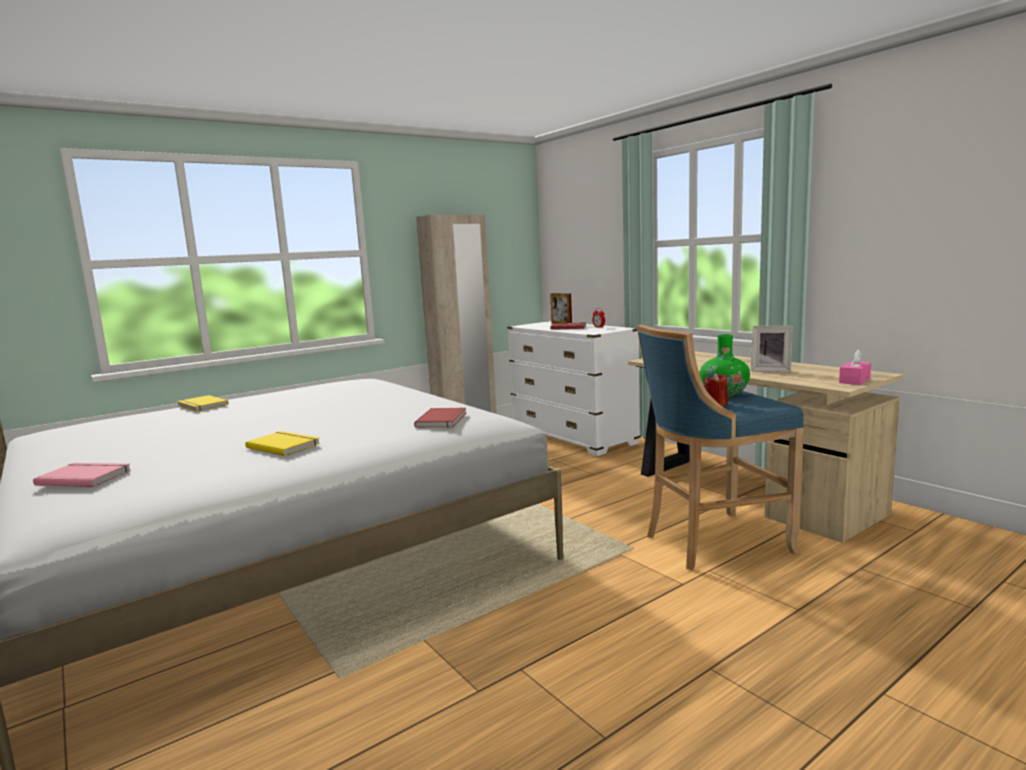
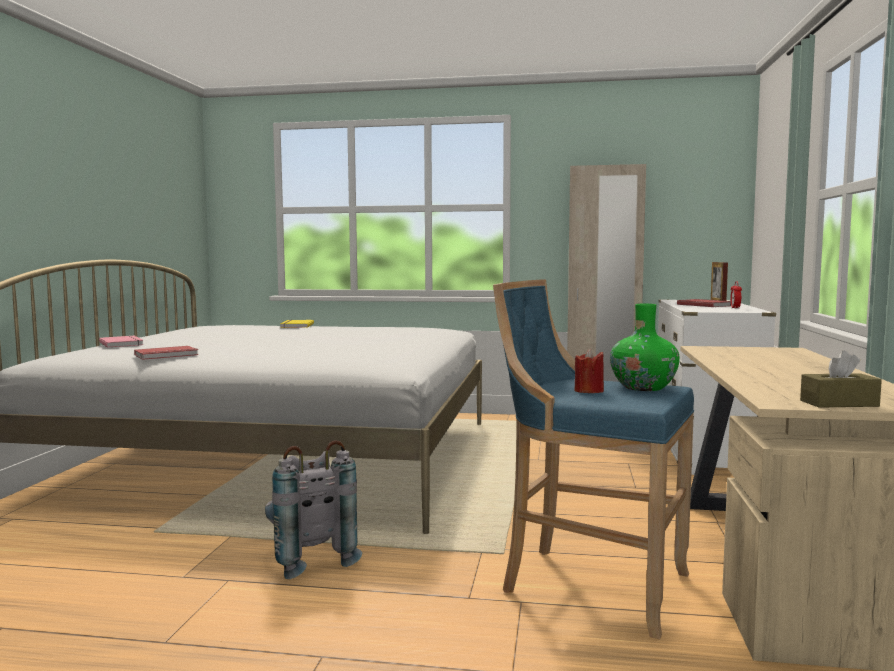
camera: 45 degrees right, 5 degrees down
(284, 445) = (231, 349): yellow book -> none
(443, 420) = (356, 356): red book -> red book (167, 355)
(533, 619) = (308, 559): none -> grey backpack
(771, 370) = (789, 377): picture frame -> none
(854, 380) = (839, 403): pink tissue box -> brown tissue box

